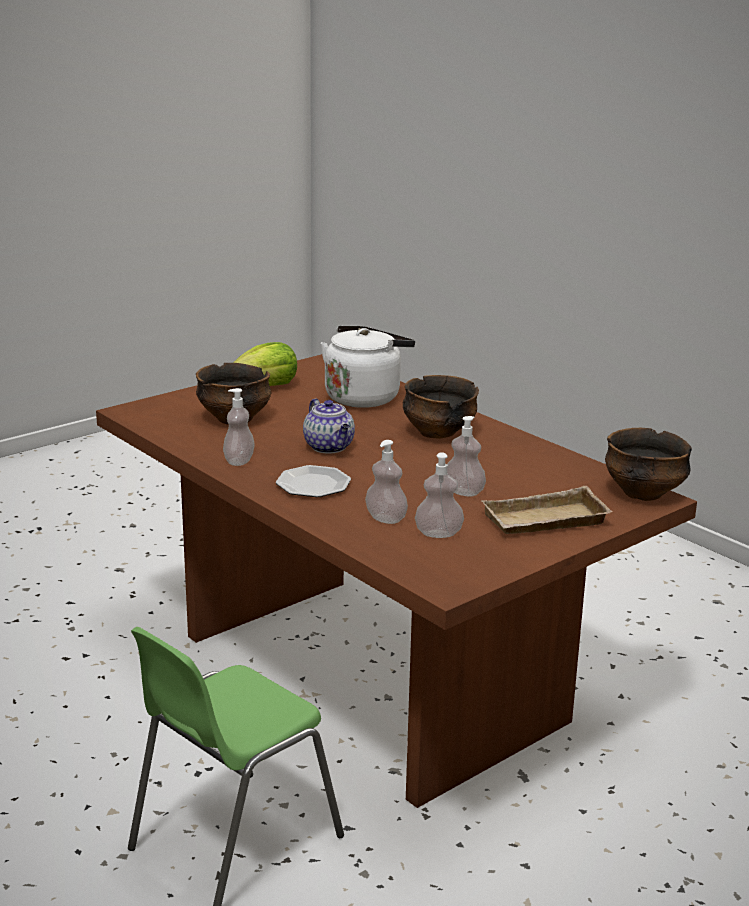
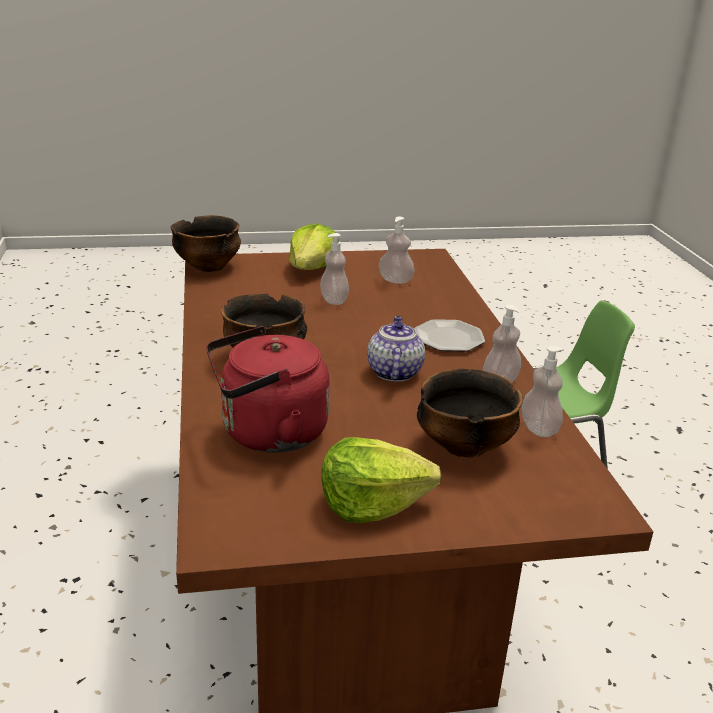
camera: 150 degrees left, 5 degrees up
(364, 397) = (268, 434): white kettle -> red kettle
(386, 519) = (420, 298): soap dispenser -> soap dispenser (539, 429)
(545, 522) = (312, 268): beige tray -> lettuce

